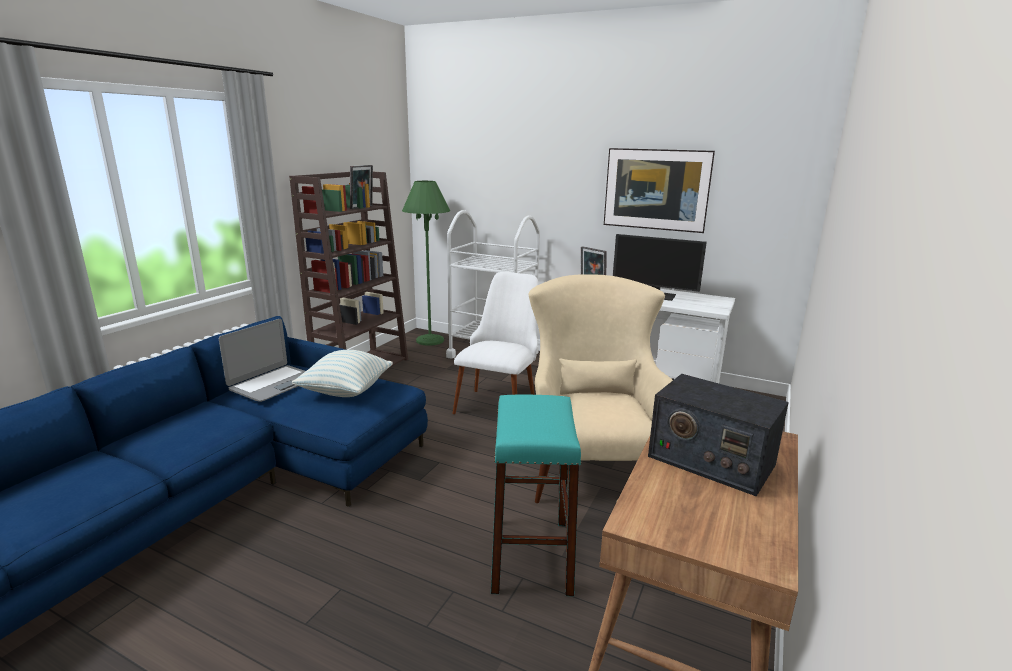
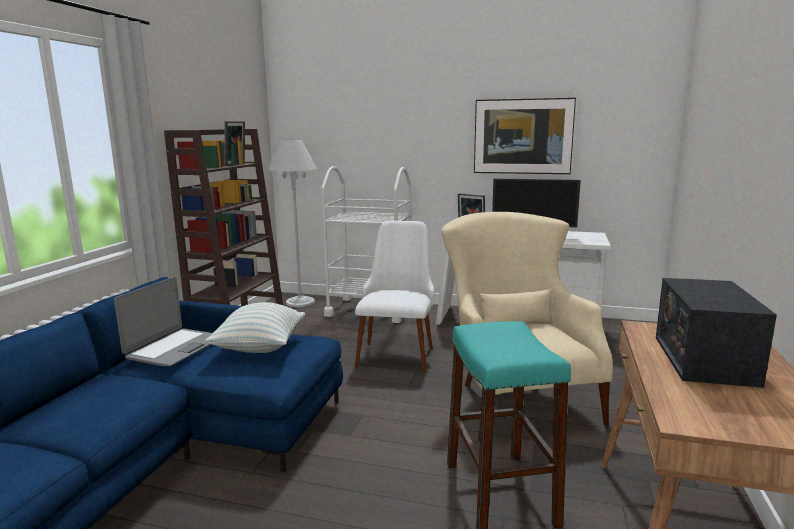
camera: 10 degrees left, 5 degrees down
(430, 340) = (300, 302): green floor lamp -> white floor lamp
(710, 460) = (703, 359): radio -> radio turned 75 degrees clockwise

